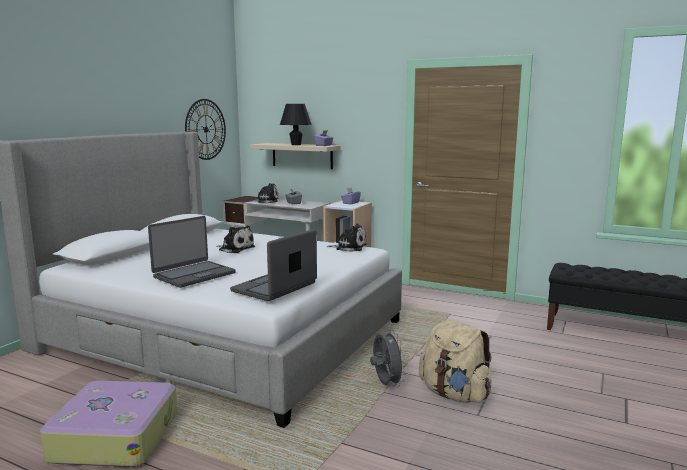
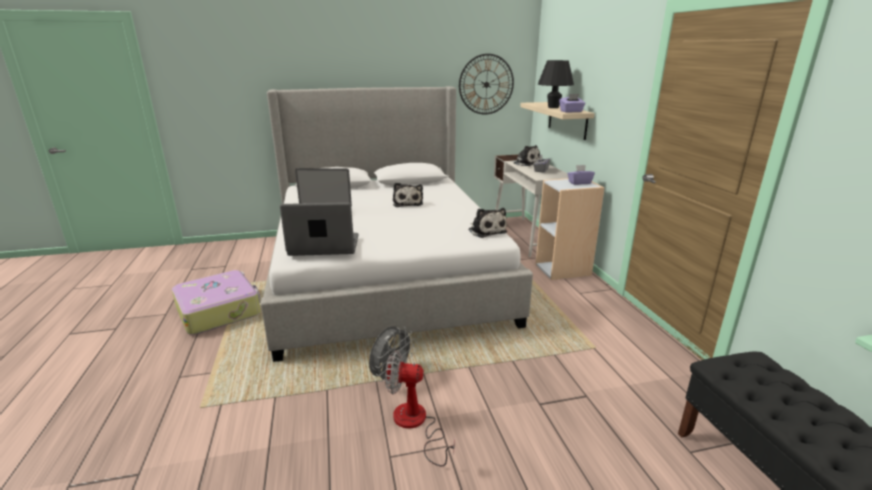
camera: 50 degrees right, 10 degrees up
(454, 394) = (415, 424): beige backpack -> fan

